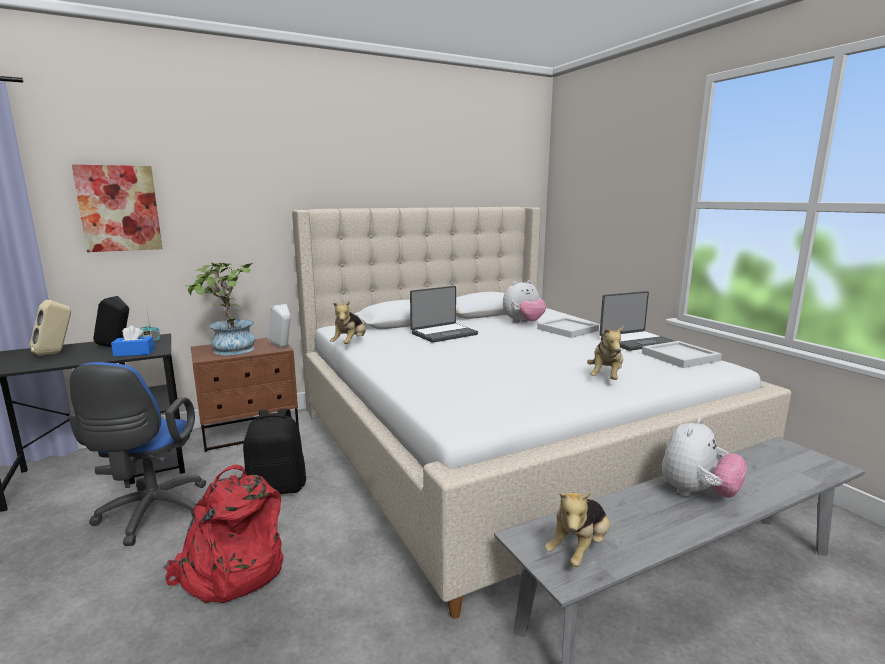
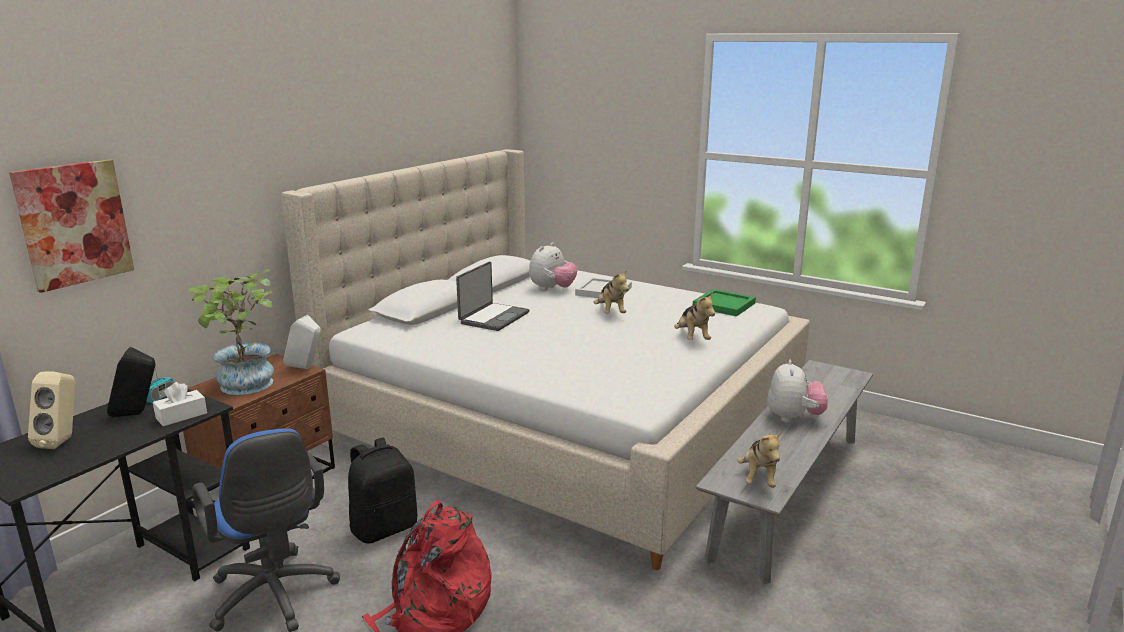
camera: 30 degrees left, 5 degrees up
(134, 353) = (181, 416): blue tissue box -> white tissue box
(350, 344) = (414, 349): plush toy -> plush toy (610, 312)
(635, 341) = (674, 295): laptop -> none
(678, 357) = (723, 305): white tray -> green tray

